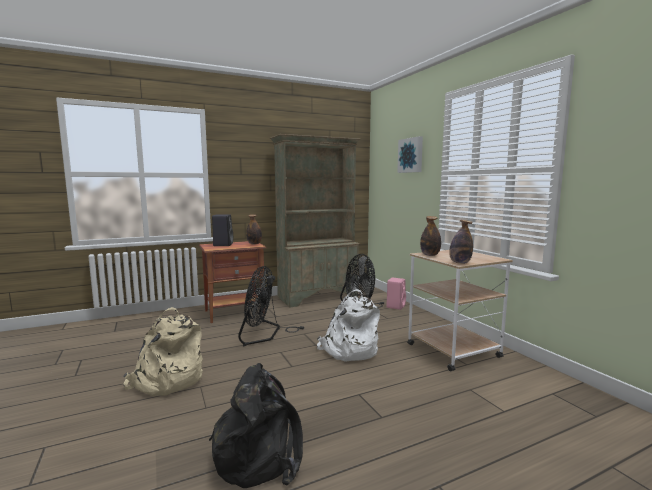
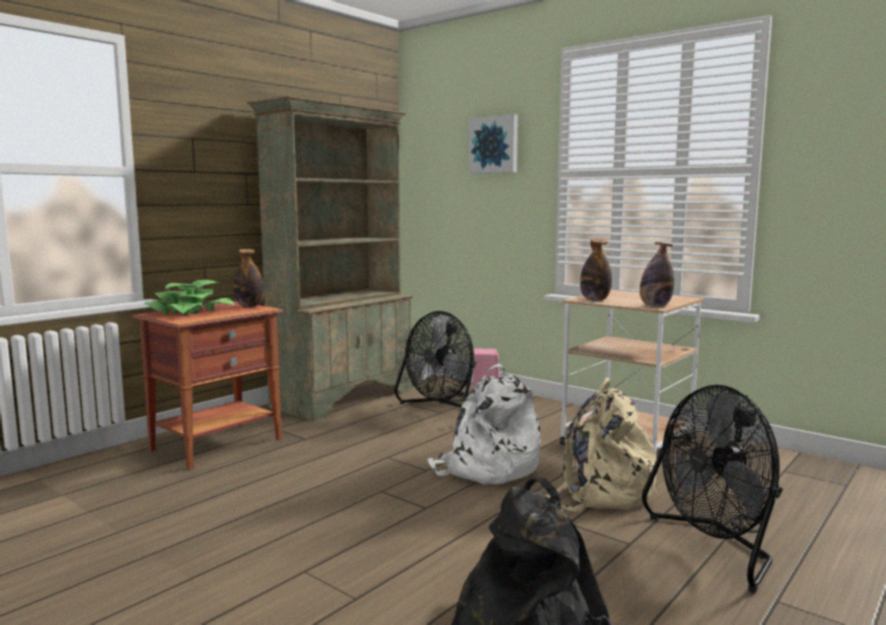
camera: 25 degrees left, 0 degrees up
(167, 380) = (226, 577): beige backpack -> beige backpack (600, 492)
(223, 244) = (189, 311): black speaker -> potted plant
(267, 332) = (321, 466): black fan -> black fan (719, 543)

